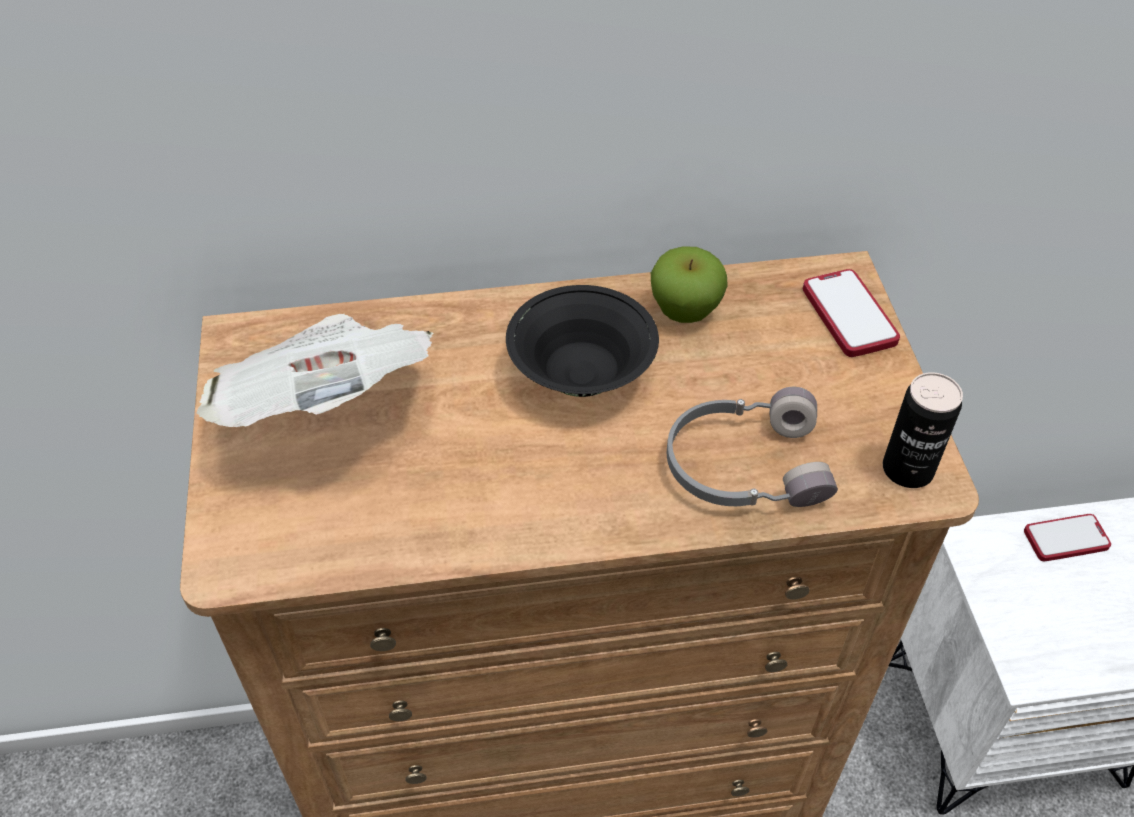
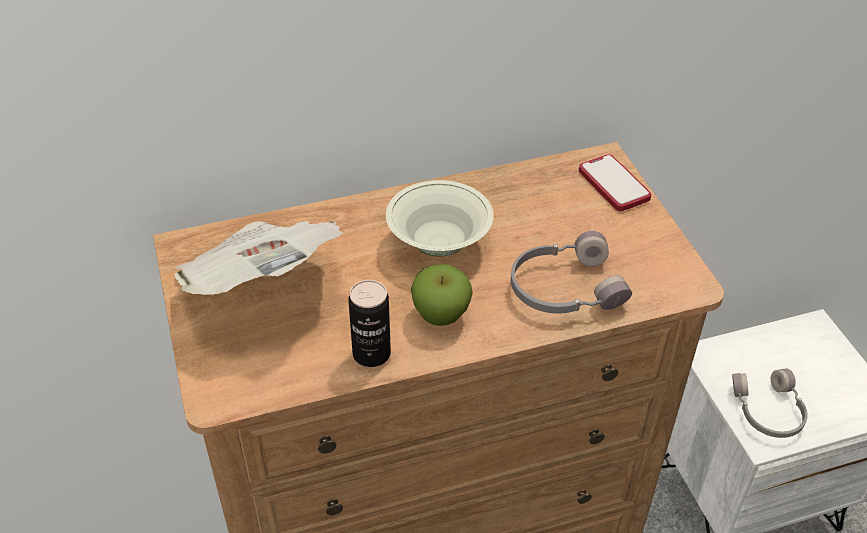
camera: 10 degrees left, 5 degrees down
(581, 377) = (439, 244): black bowl -> white bowl
(685, 312) = (501, 194): apple -> apple (441, 315)
(907, 469) = (673, 278): can -> can (371, 354)
(1042, 631) = (767, 411): none -> grey headphones
(1066, 539) = (771, 346): phone -> none

